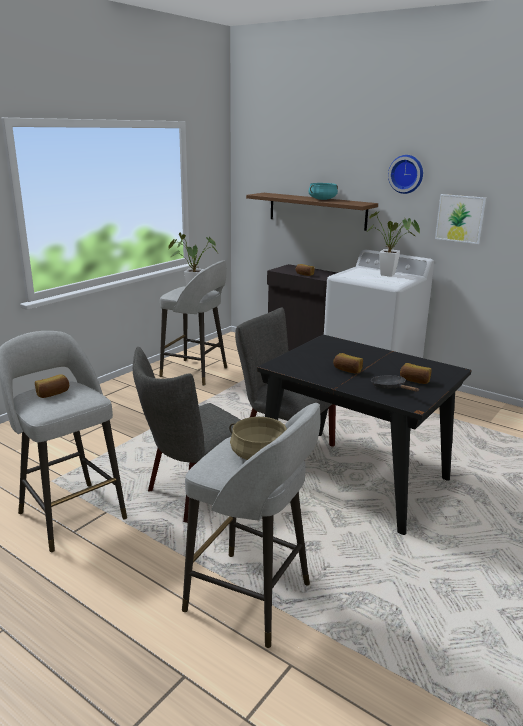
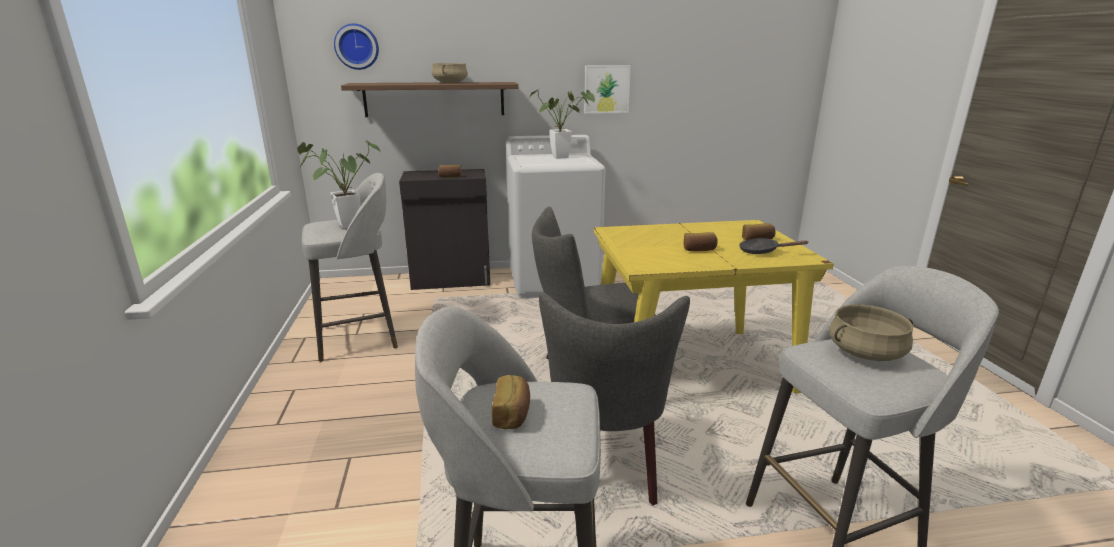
camera: 45 degrees left, 0 degrees up
(322, 199) = (450, 83): turquoise cooking pot -> beige cooking pot
(356, 478) = (691, 366): black dining table -> yellow dining table
(406, 174) = (544, 46): wall clock -> wall clock (357, 46)

